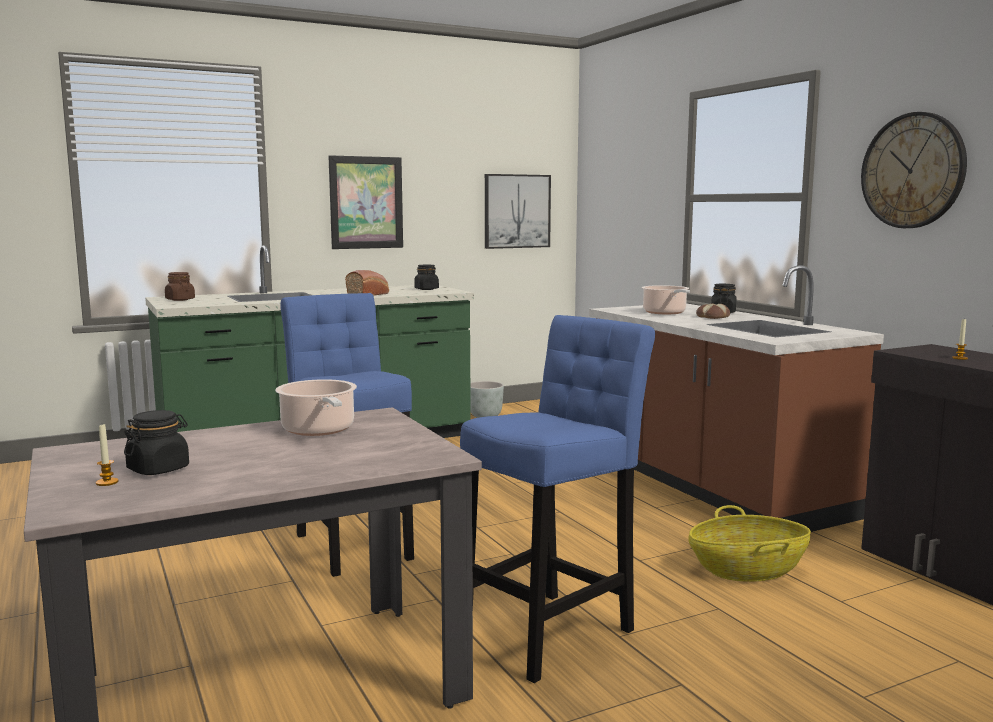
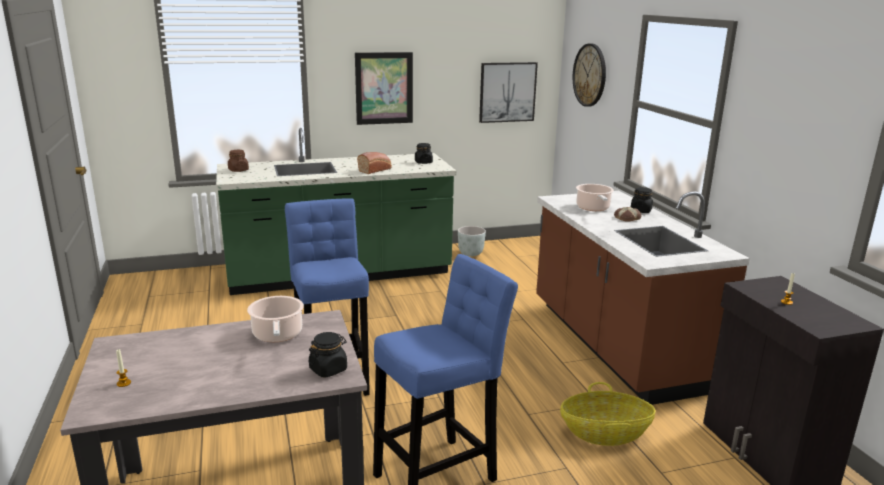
camera: 10 degrees right, 10 degrees up
(158, 469) = (159, 371): black jar -> black jar (328, 369)
(913, 171) = (793, 126): wall clock -> wall clock (590, 75)

